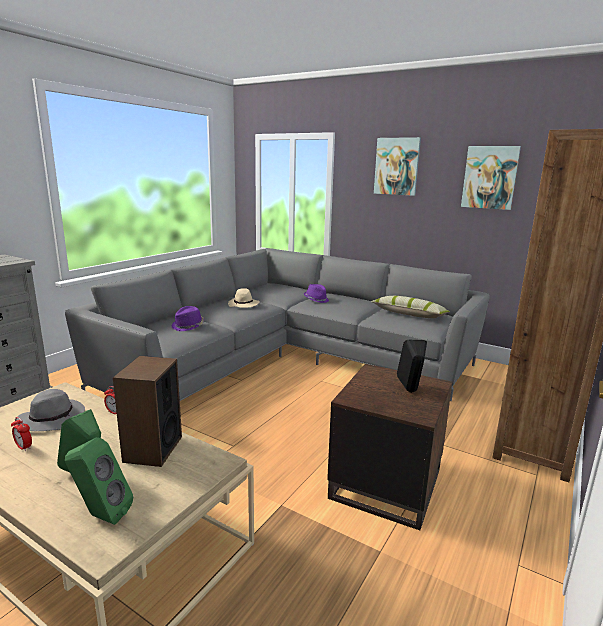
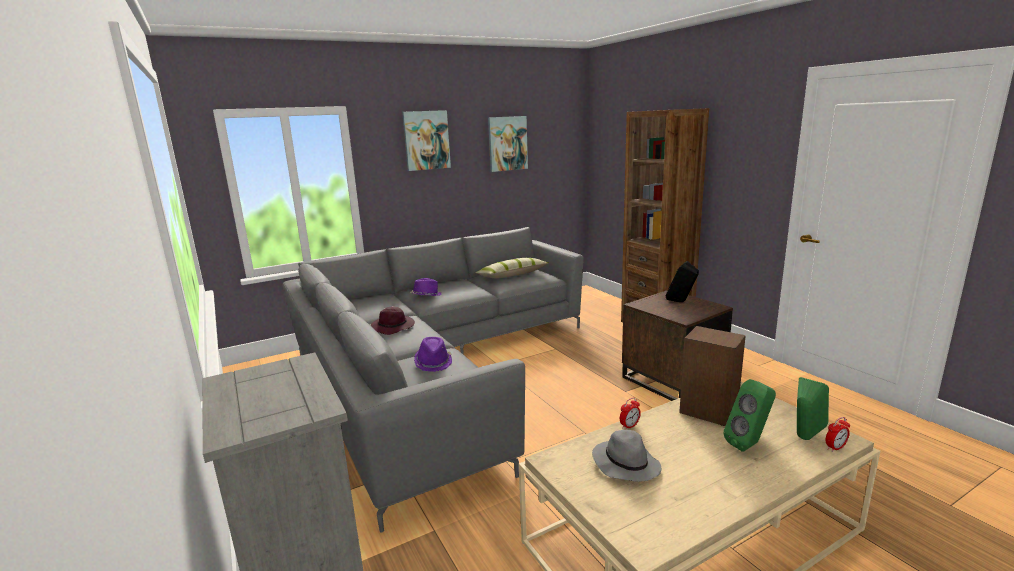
camera: 60 degrees left, 0 degrees up
(24, 447) = (686, 481): alarm clock -> alarm clock (835, 448)
(244, 305) = (394, 327): beige hat -> purple hat

